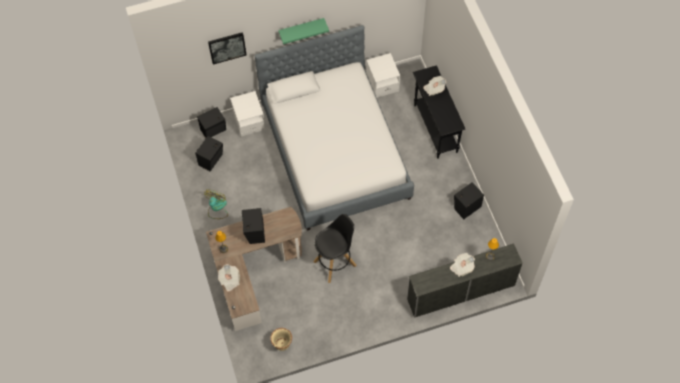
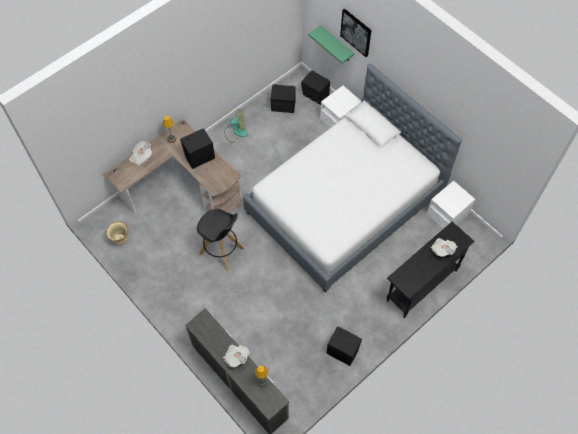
camera: 65 degrees right, 0 degrees up
(301, 29) = (416, 83): green shelf -> green shelf (336, 44)

